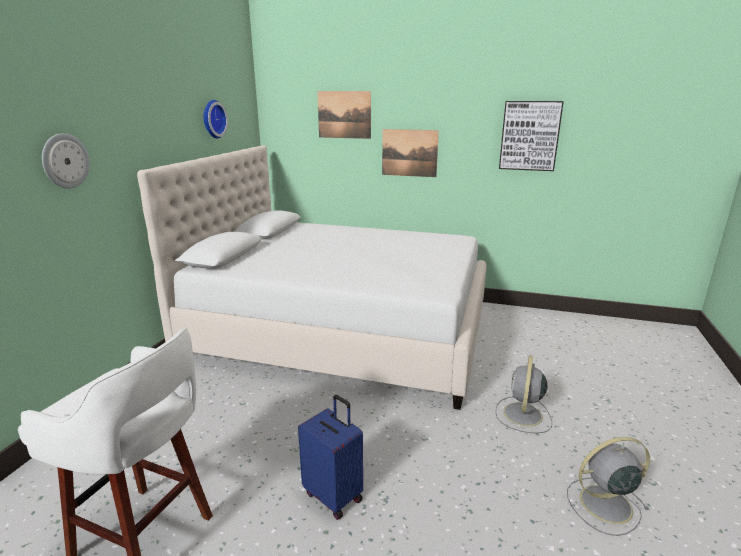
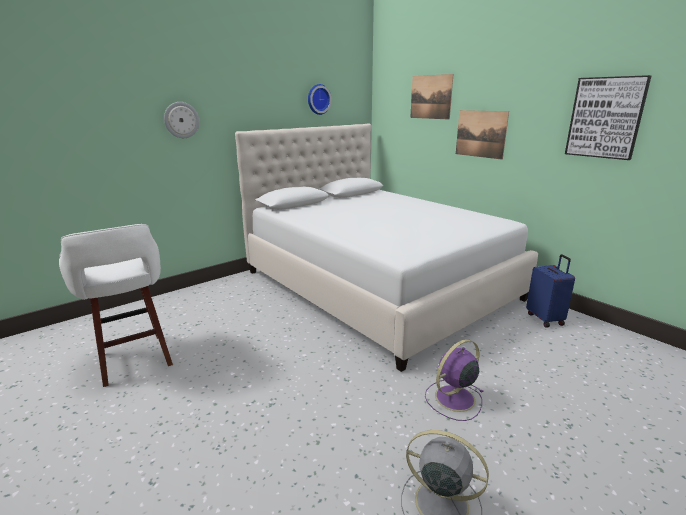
camera: 35 degrees right, 0 degrees up
(334, 495) = (244, 386): blue suitcase -> blue suitcase (545, 319)
(522, 415) = (453, 399): grey fan -> purple fan

